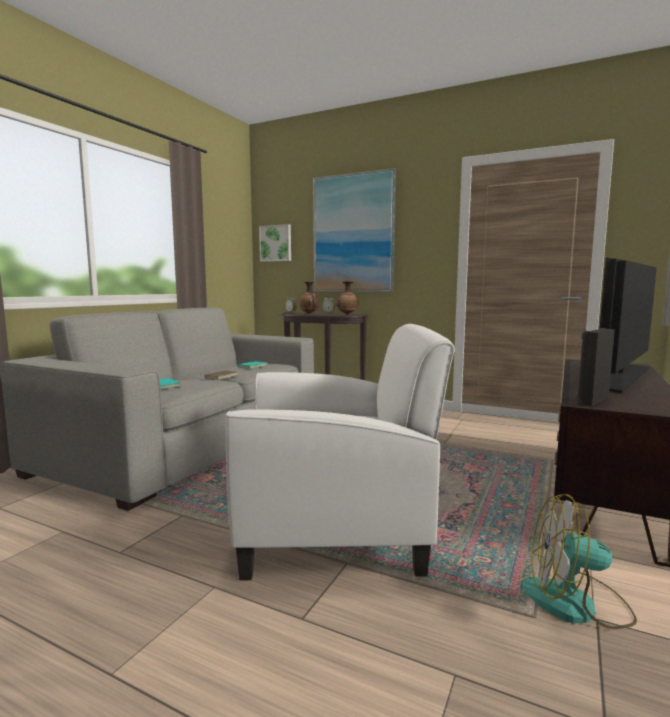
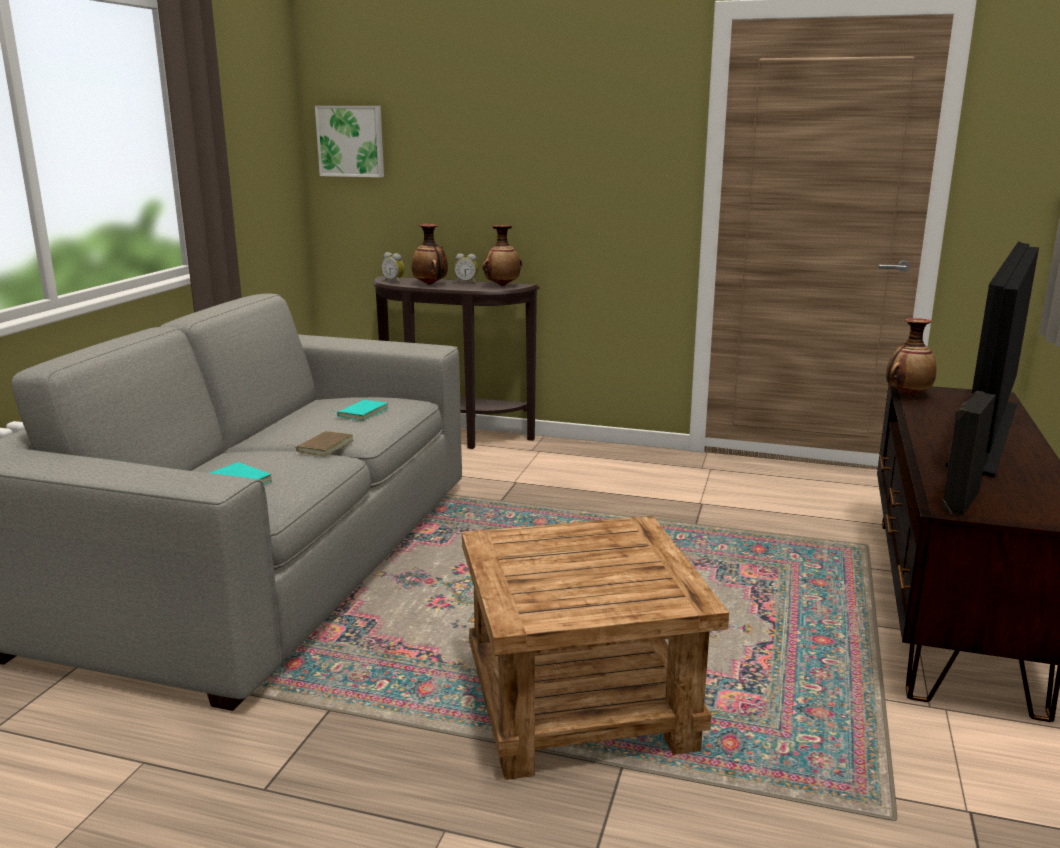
camera: 10 degrees left, 10 degrees up
(335, 528) = (583, 708): white armchair -> brown side table
(353, 234) = (508, 132): picture -> none
(575, 363) = (907, 394): none -> vase
(576, 603) = (942, 793): fan -> none

